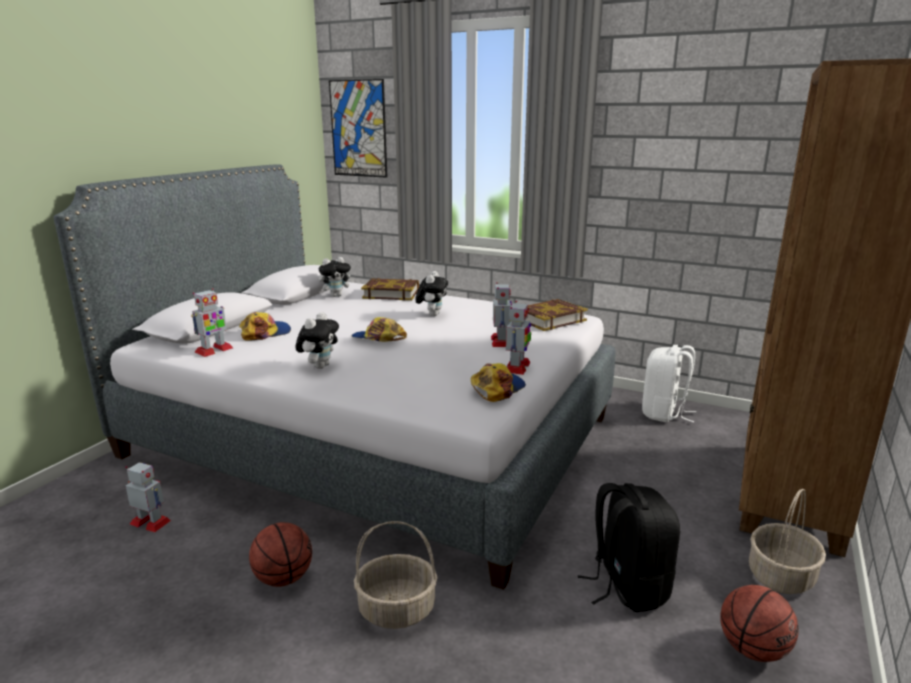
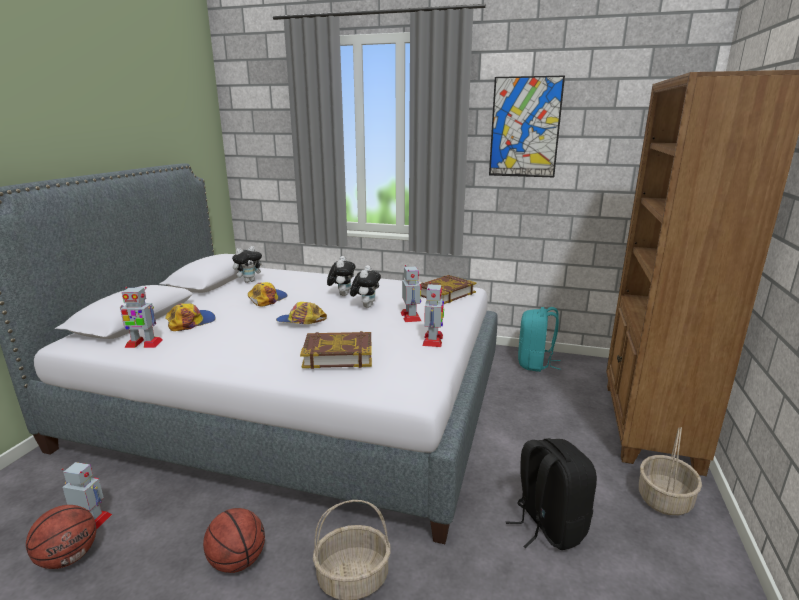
camera: 10 degrees left, 0 degrees up
(213, 350) = (143, 344): toy robot -> toy robot turned 60 degrees clockwise
(319, 366) = (253, 352): plush toy -> plush toy (366, 306)
(358, 129) = (256, 130): picture -> picture (525, 127)
(391, 294) = (299, 277): book -> book (338, 355)
(497, 388) = (423, 362): cap -> cap (267, 299)
(664, 413) = (535, 363): white backpack -> turquoise backpack
(752, 649) = (663, 570): basketball -> basketball (69, 557)

